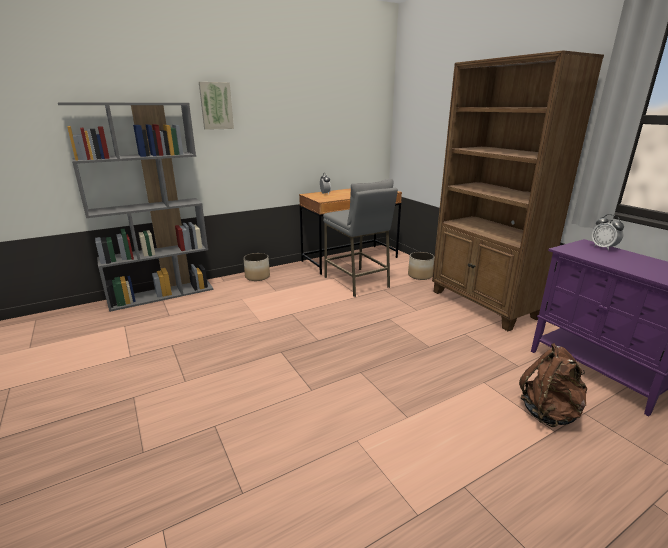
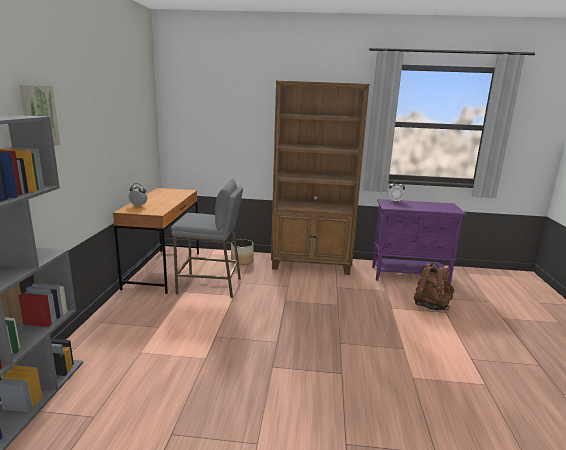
camera: 55 degrees left, 5 degrees down
(257, 277) = (106, 325): planter -> none

